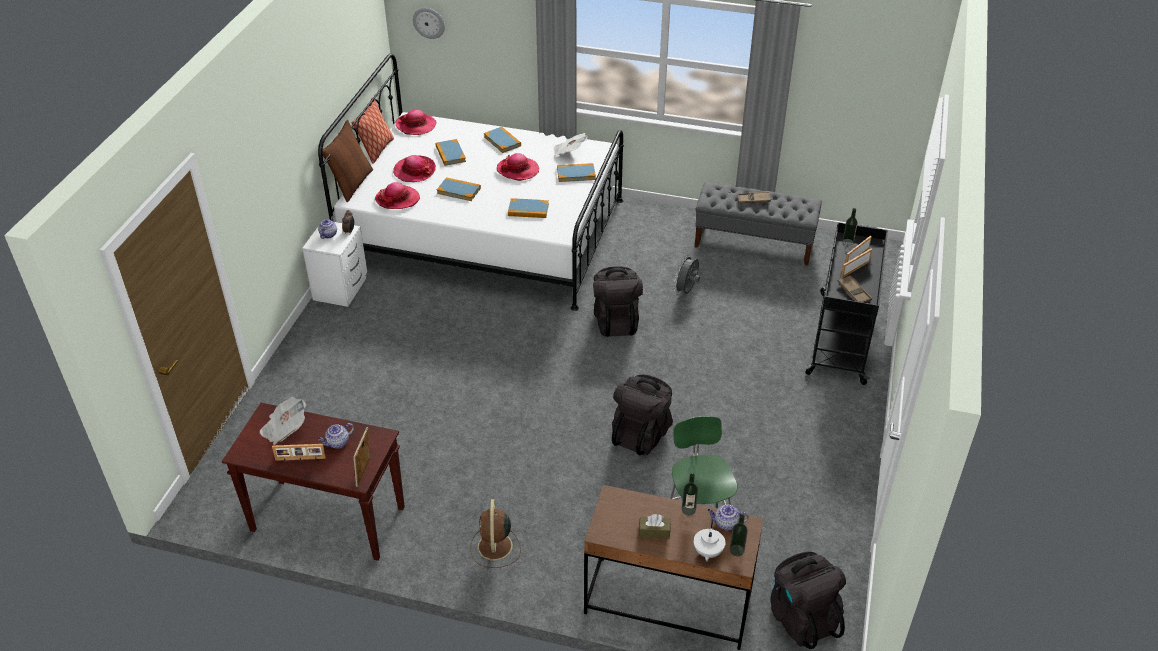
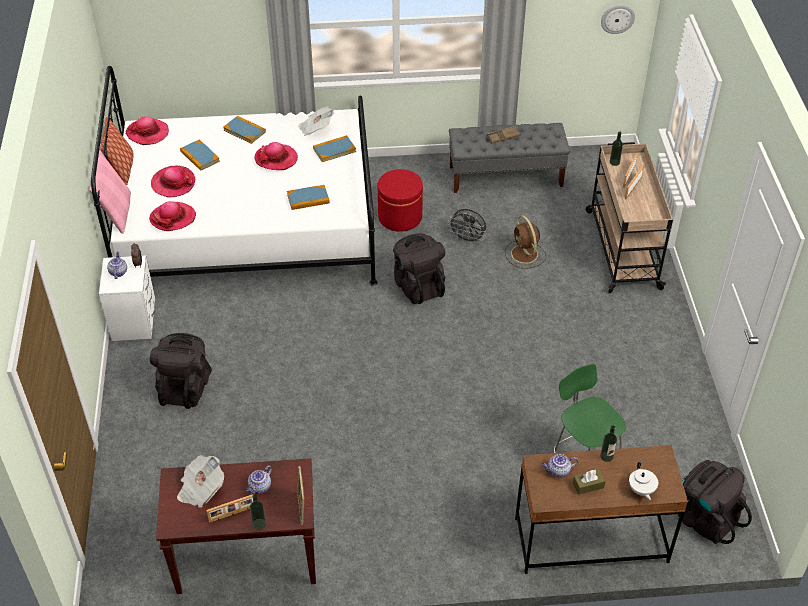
camera: 20 degrees left, 5 degrees up
(352, 184) = (117, 213): brown pillow -> pink pillow
(429, 22) = (145, 27): wall clock -> wall clock (617, 18)
(459, 191) = (229, 194): book -> none
(495, 548) = (416, 537): brown fan -> brown fan (525, 255)
(630, 257) = (400, 217): none -> red ottoman
(641, 434) = (493, 390): black backpack -> black backpack (185, 387)
(686, 291) = (467, 239): grey fan -> grey fan turned 75 degrees counterclockwise
(726, 524) = (643, 460): teapot -> teapot (558, 471)
(737, 550) = (664, 481): bottle -> bottle (259, 524)
(842, 336) = (622, 248): black cart -> beige cart
(854, 292) = (642, 210): brown tray -> none

